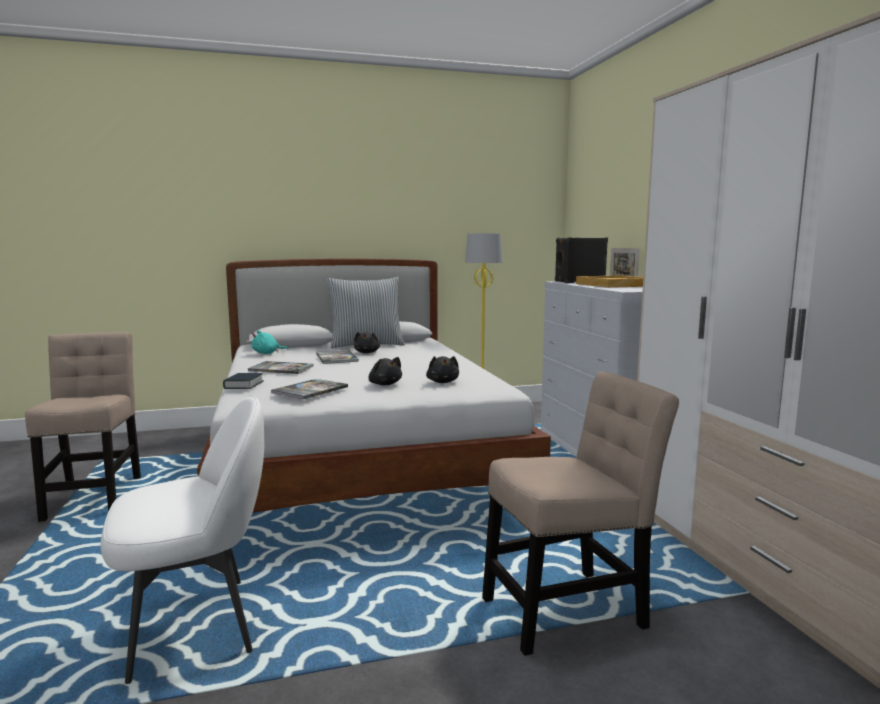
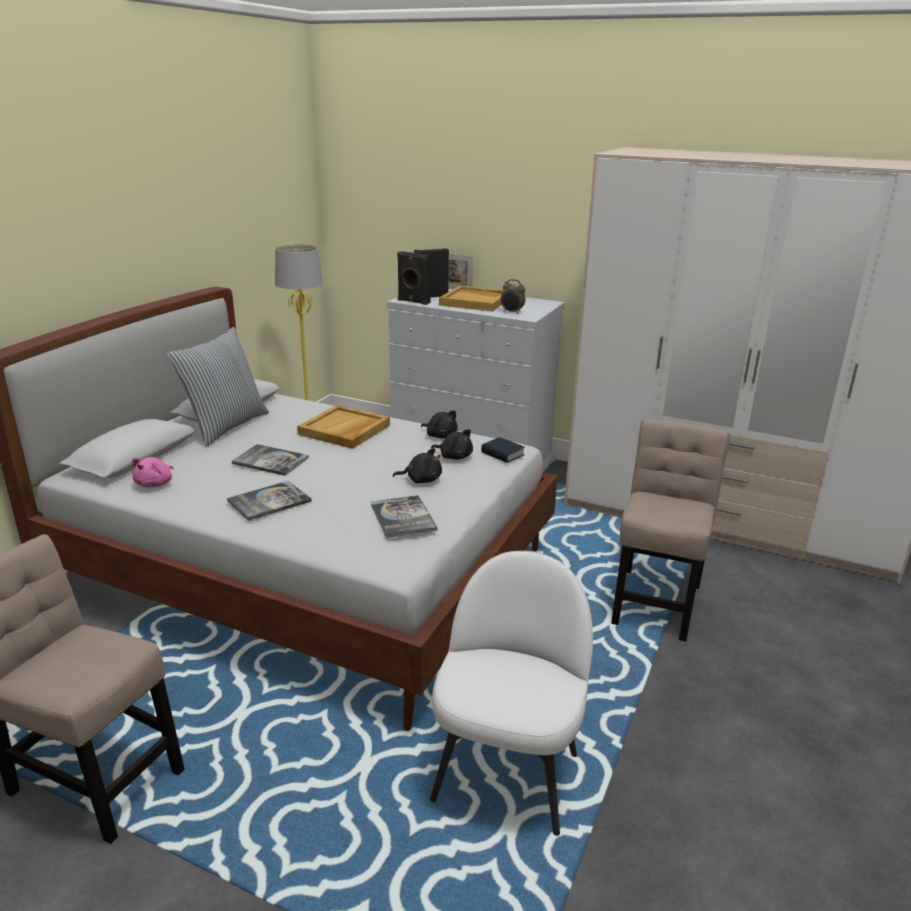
camera: 50 degrees left, 15 degrees up
(243, 385) = (310, 541): book -> book (502, 454)
(267, 353) = (155, 484): turquoise plush toy -> pink plush toy
(367, 352) = (266, 439): black plush toy -> black plush toy (440, 435)
(417, 357) = (344, 430): none -> beige tray
(623, 288) = (512, 312): none -> alarm clock

